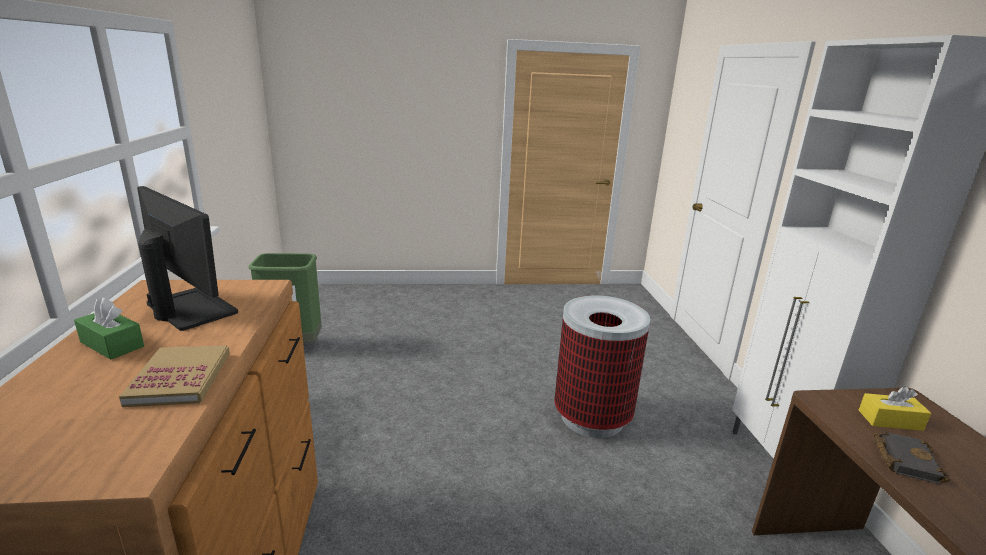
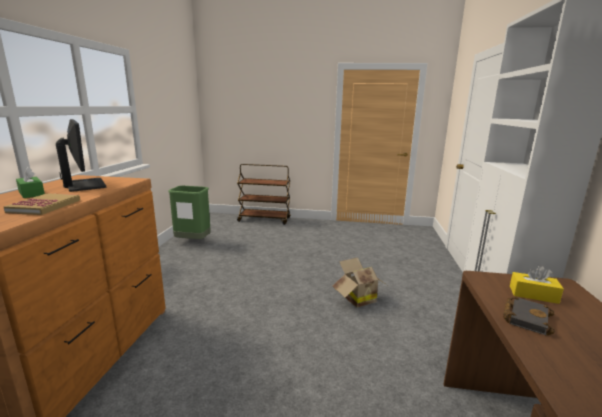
camera: 15 degrees right, 5 degrees down
(393, 291) = (264, 219): none -> brown cart
(592, 418) = (357, 298): trash can -> cardboard box

